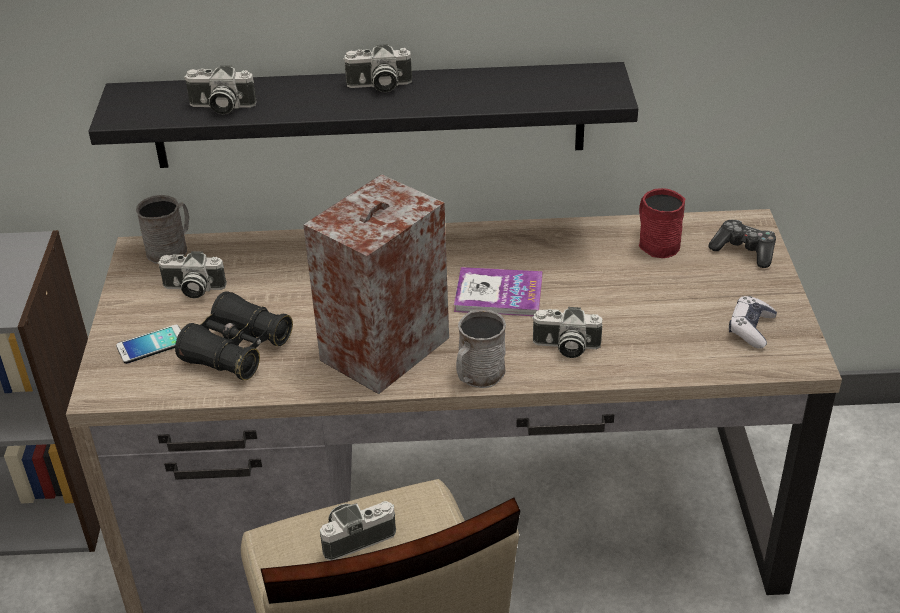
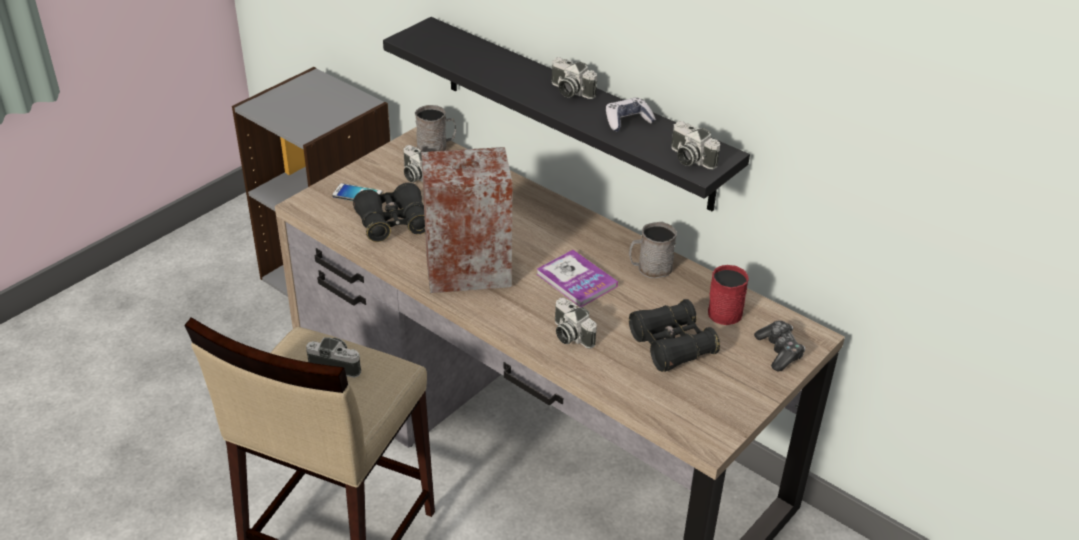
camera: 40 degrees right, 0 degrees up
(221, 107) = (465, 60): camera -> camera (689, 159)
(478, 376) = (496, 318): grey mug -> grey mug (650, 268)
(660, 300) = (671, 345): none -> black binoculars
(751, 329) = (704, 400): game controller -> game controller (627, 121)

